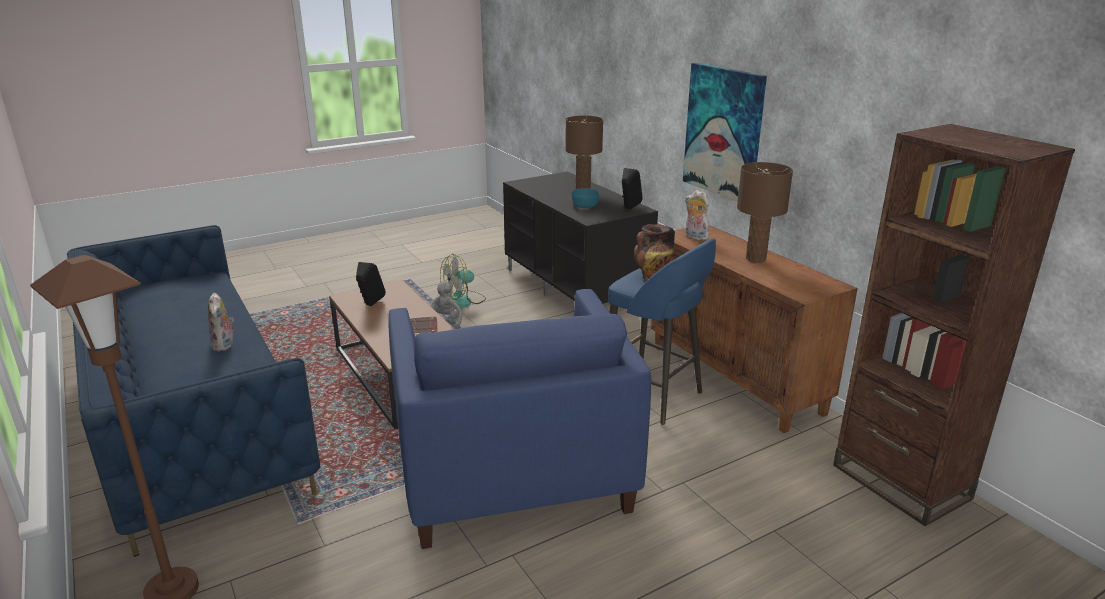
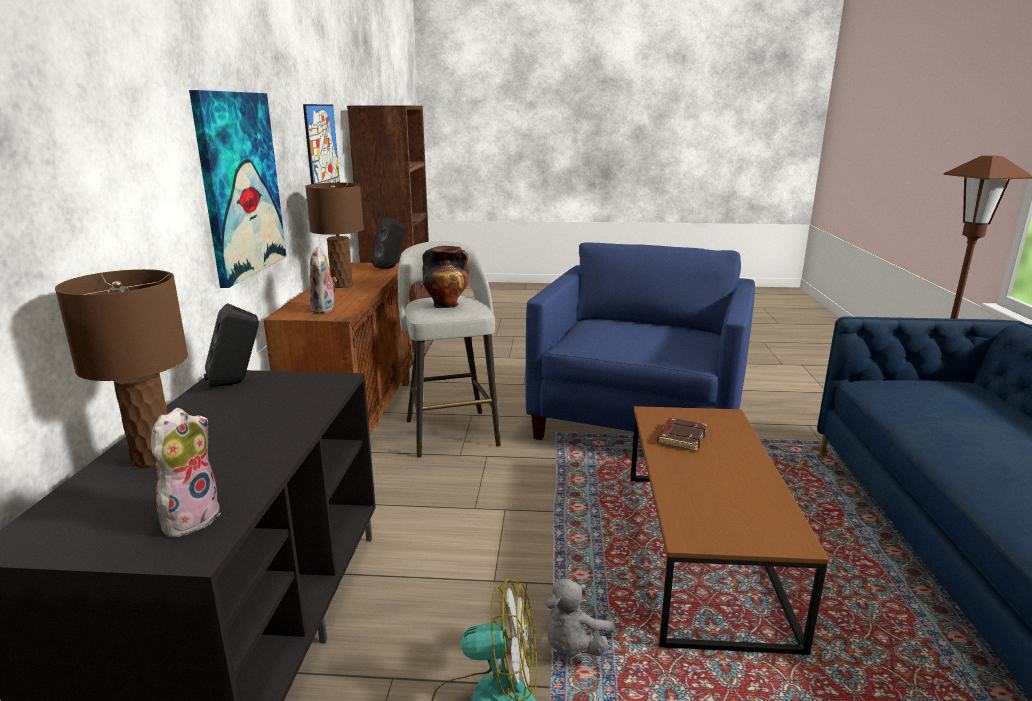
camera: 145 degrees left, 5 degrees down
(225, 345) = (970, 445): plush toy -> plush toy (190, 518)
(370, 305) = (746, 504): black speaker -> black speaker (391, 268)
(585, 205) = (268, 410): turquoise bowl -> none
(653, 396) = (451, 431): blue stool -> grey stool
(871, 152) = (321, 146): none -> picture

